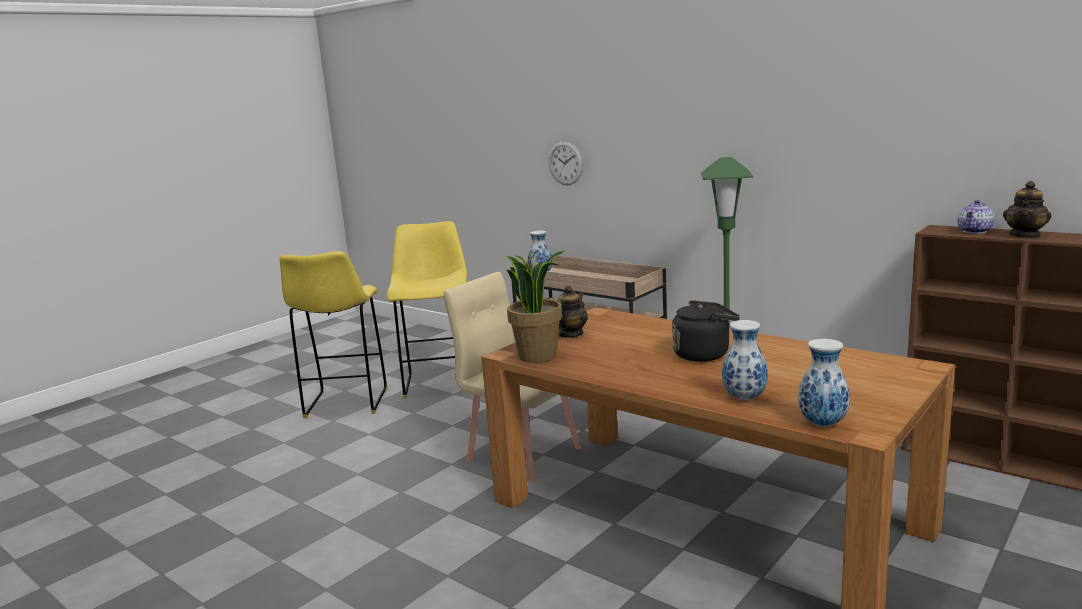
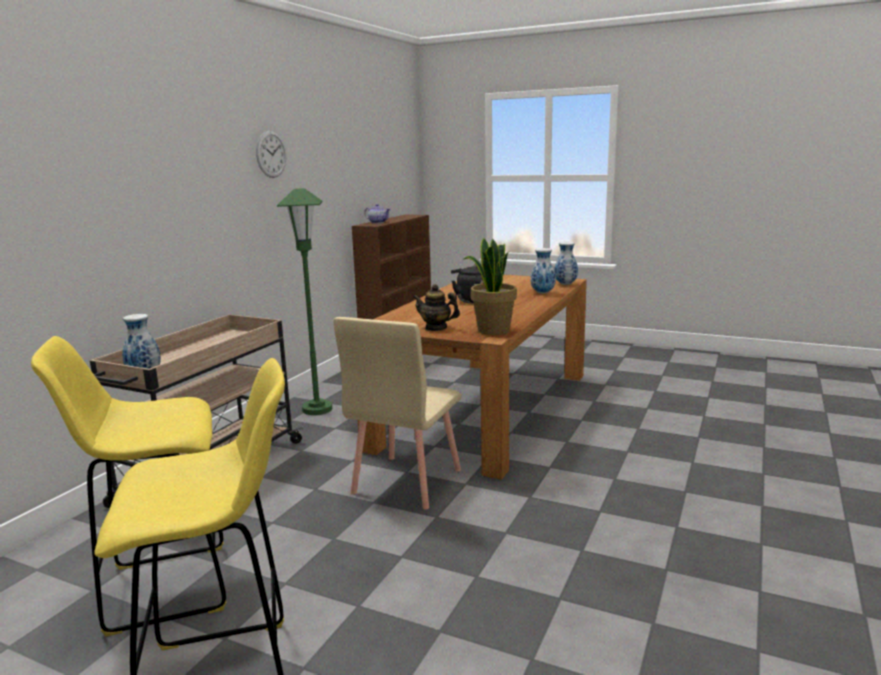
camera: 105 degrees left, 0 degrees up
(565, 163) = (78, 226): wall clock -> wall clock (271, 154)
(1025, 235) = (394, 219): teapot -> none

